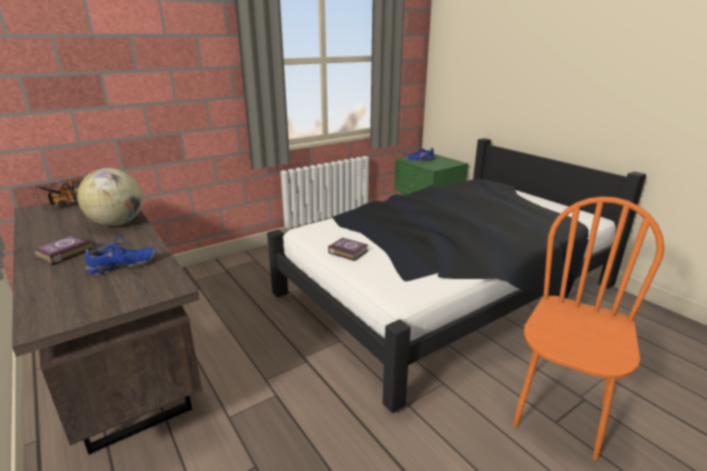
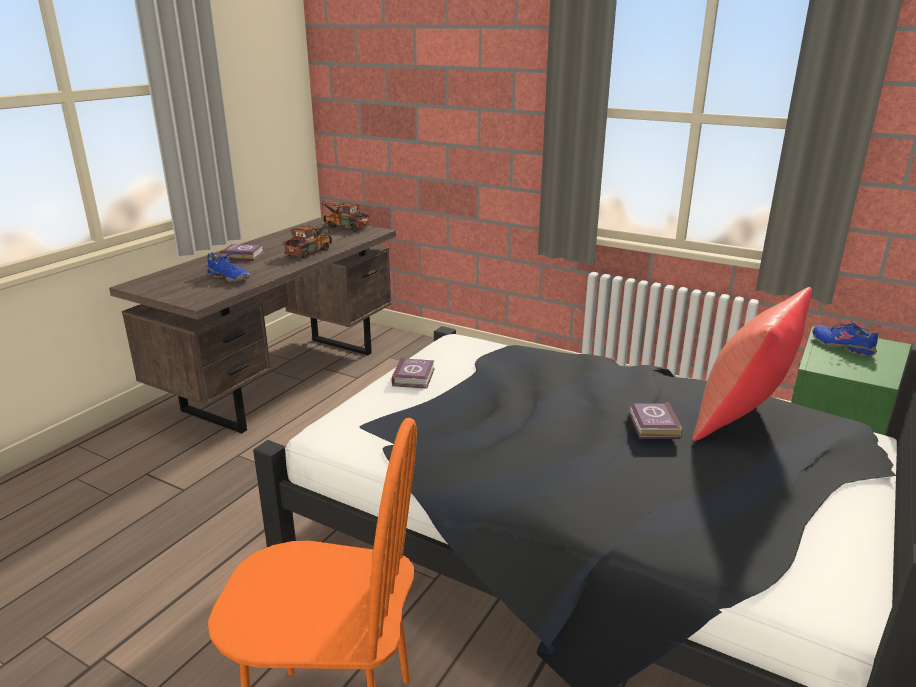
camera: 65 degrees right, 0 degrees up
(118, 223) = (311, 251): globe -> toy truck
(460, 193) = (741, 417): none -> red pillow
(462, 207) = (653, 426): none -> book

